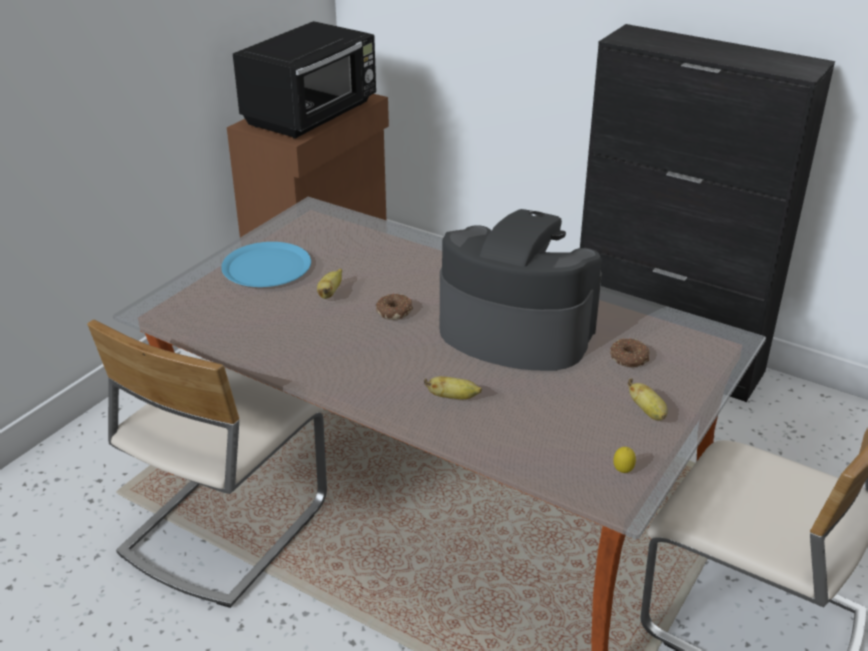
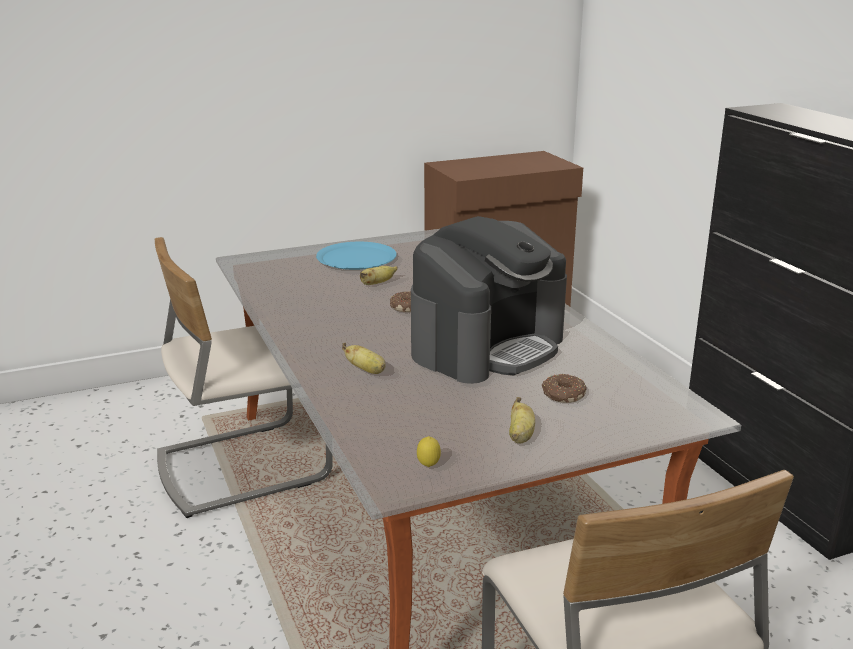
camera: 35 degrees right, 10 degrees down
(312, 115) = (501, 167): black microwave -> none
(515, 331) = (487, 346): coffee machine -> coffee machine turned 75 degrees clockwise

